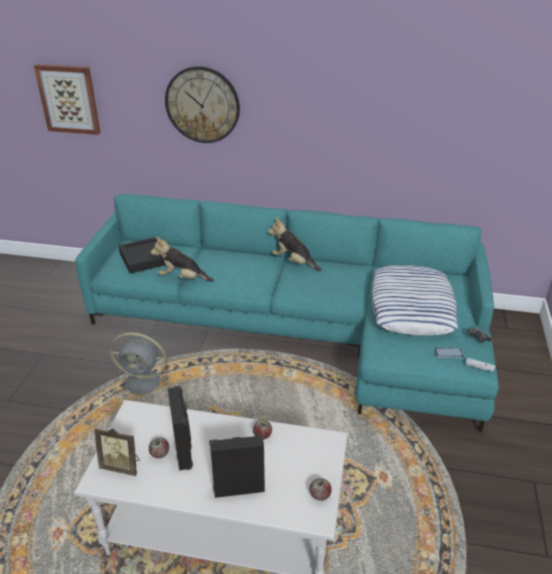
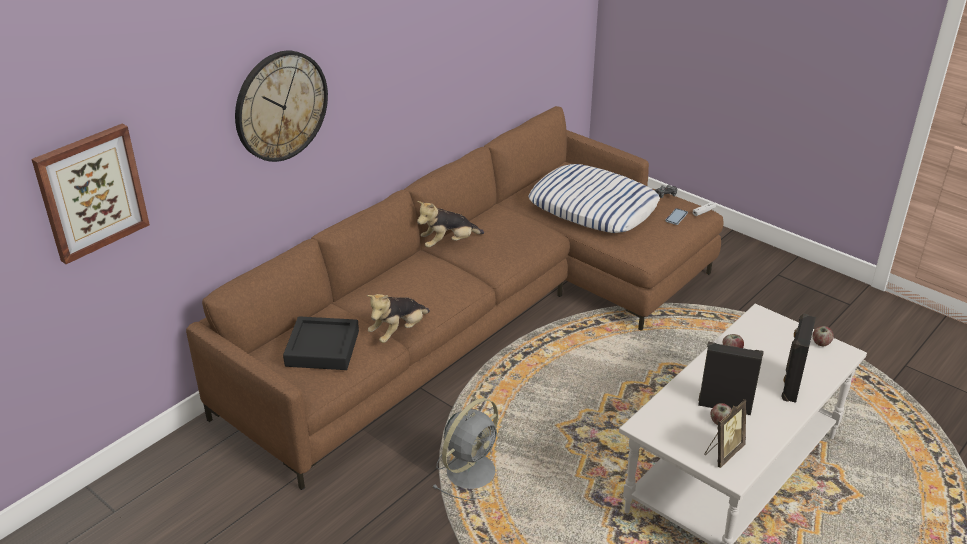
camera: 60 degrees left, 0 degrees up
(301, 329) = (481, 316): turquoise sofa -> brown sofa

